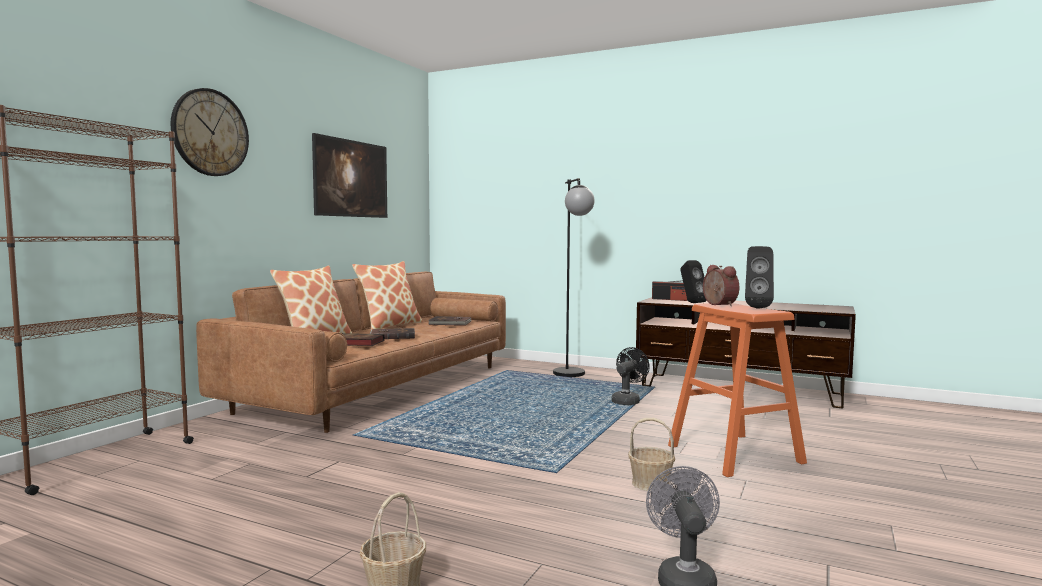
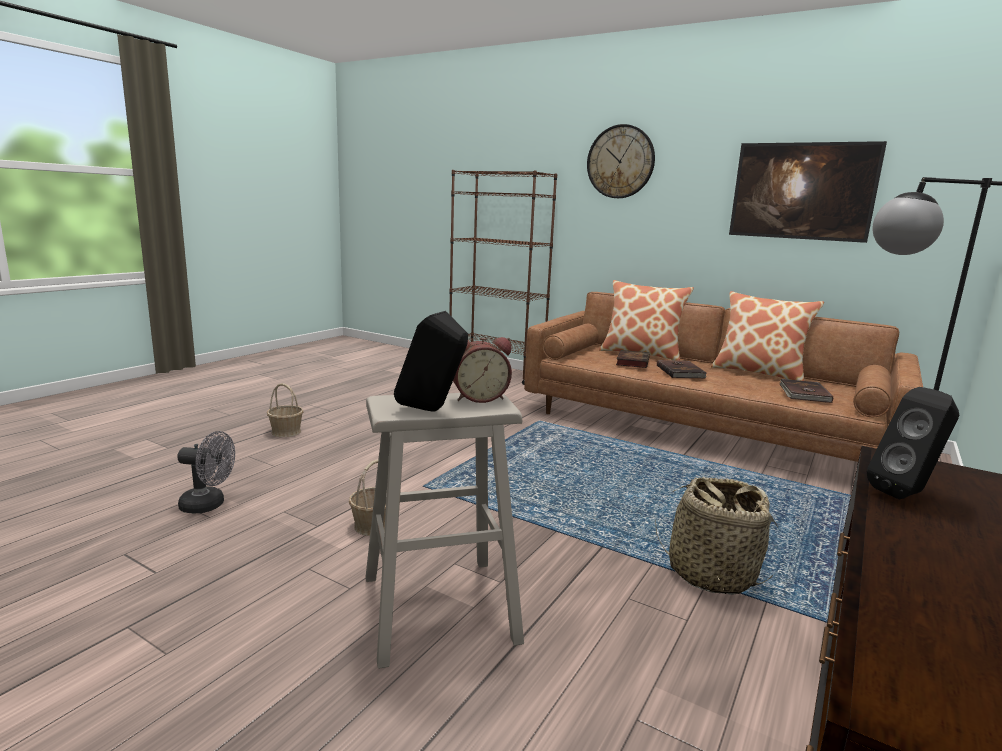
camera: 95 degrees right, 10 degrees up
(627, 401) = (711, 573): black fan -> basket
(670, 299) = (965, 484): radio -> none
(734, 454) = (439, 608): orange stool -> beige stool

